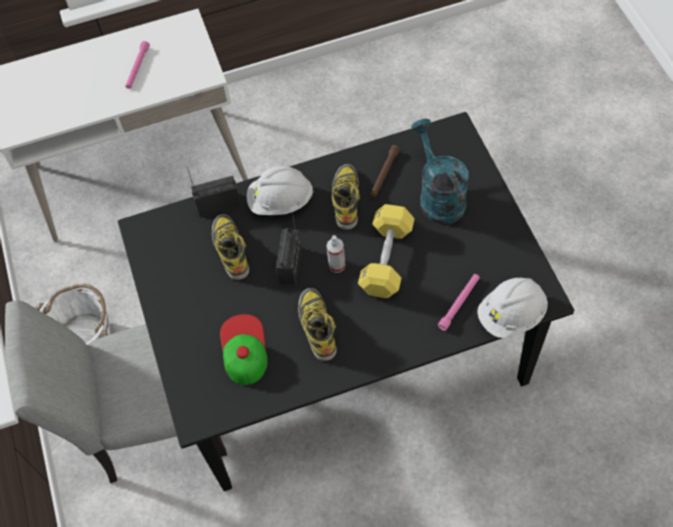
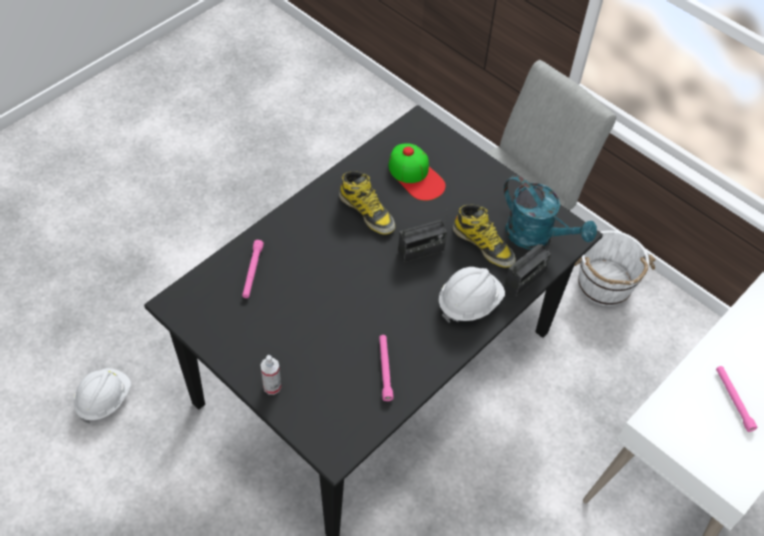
camera: 145 degrees right, 5 degrees down
(290, 265) = (421, 250): radio -> radio turned 90 degrees counterclockwise
(337, 265) = (379, 265): spray bottle -> spray bottle (272, 386)
(346, 199) = (408, 329): boot -> none
(384, 174) = (385, 369): brown flashlight -> pink flashlight
(386, 259) = (337, 286): yellow dumbbell -> none
(438, 196) = (318, 366): turquoise watering can -> turquoise watering can (536, 236)
(511, 315) = (200, 278): white hard hat -> white hard hat (104, 400)

